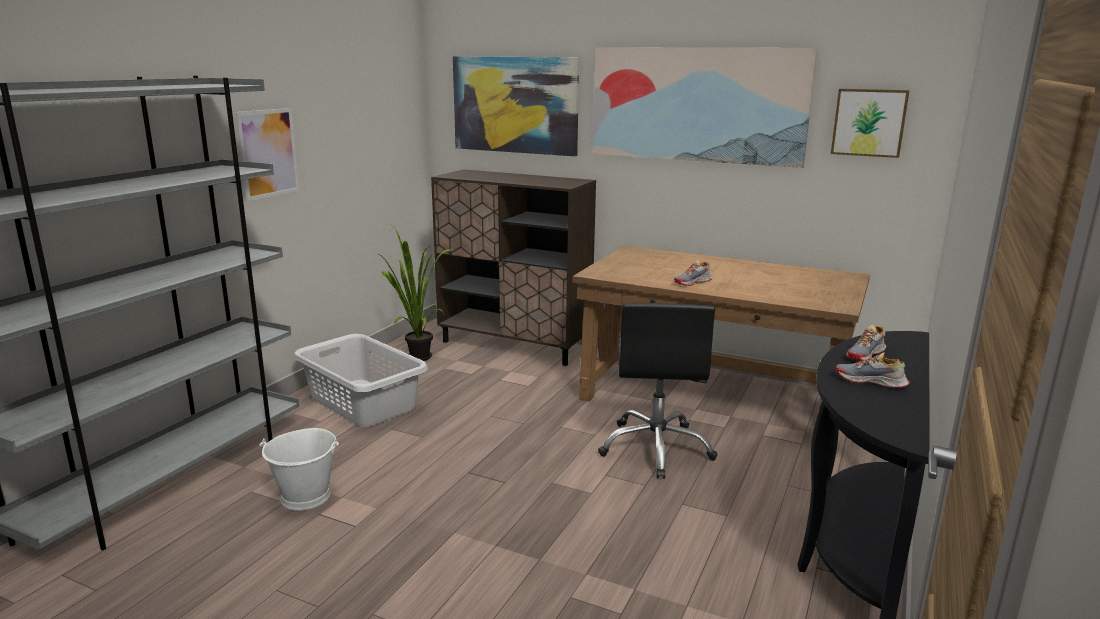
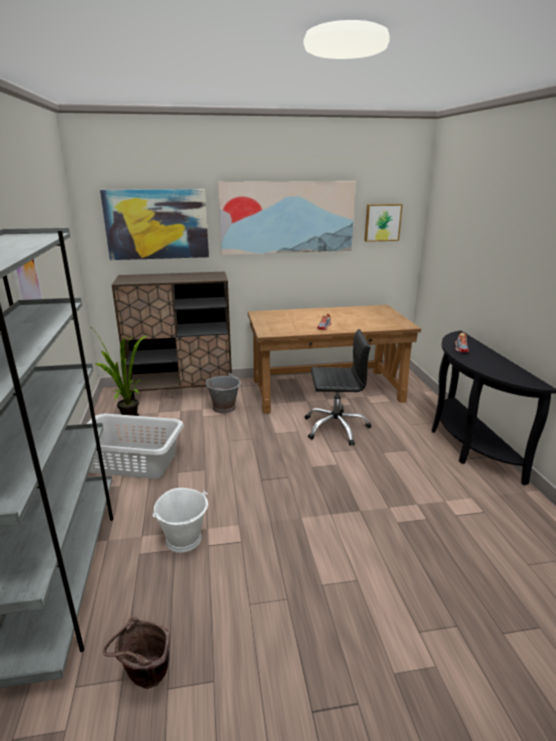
camera: 35 degrees left, 5 degrees up
(109, 601) = (145, 679): none -> brown bucket
(539, 378) = (224, 407): none -> grey bucket
(656, 448) = (336, 427): black office chair -> black office chair turned 60 degrees counterclockwise
(871, 381) = (485, 361): shoe -> none

